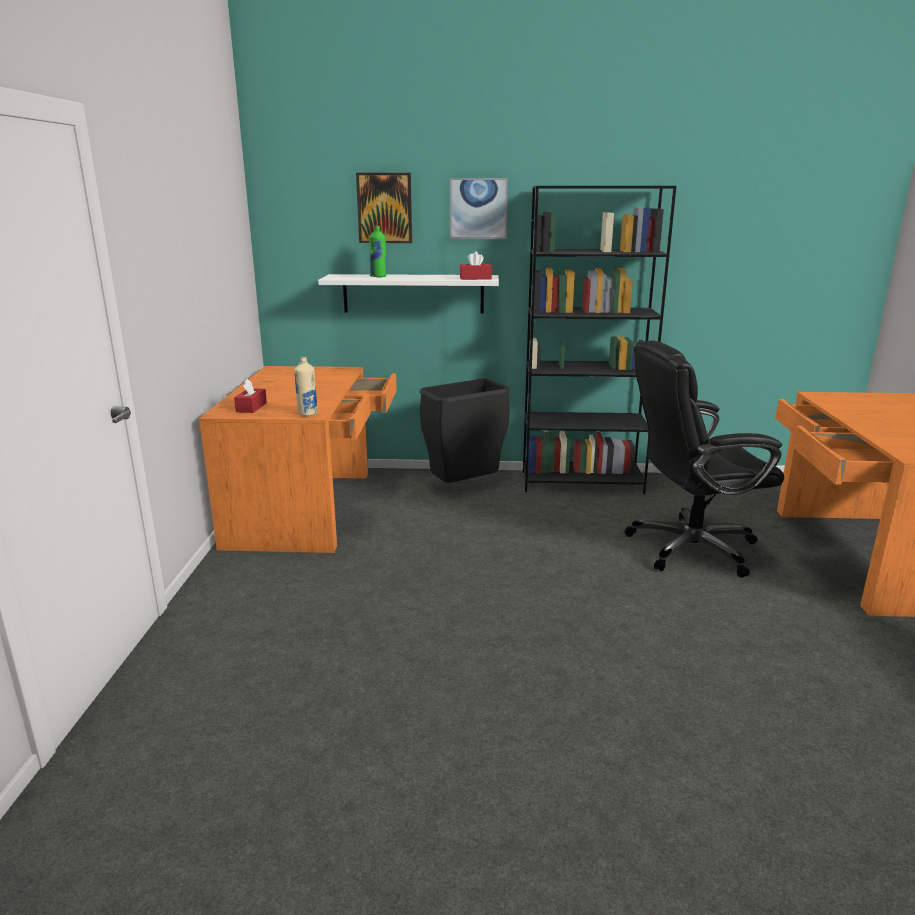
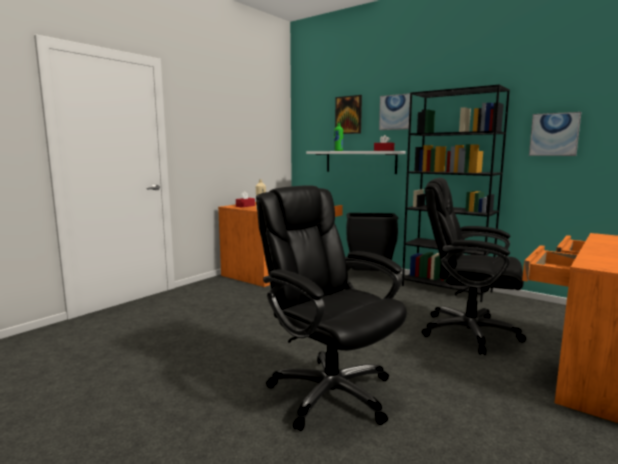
camera: 35 degrees right, 10 degrees down
(686, 705) = (330, 393): none -> black office chair
(716, 253) = (554, 134): none -> picture

